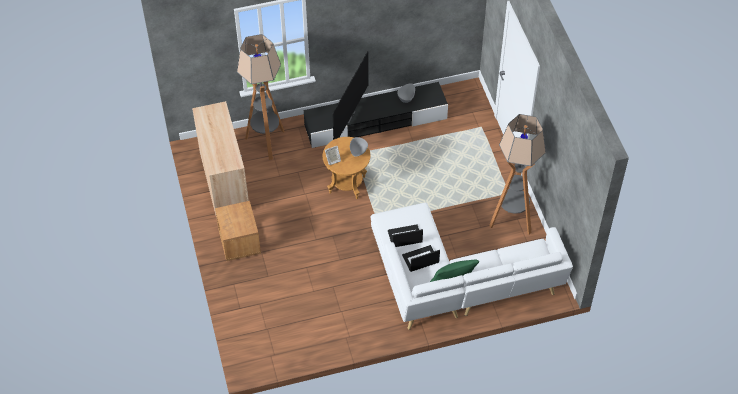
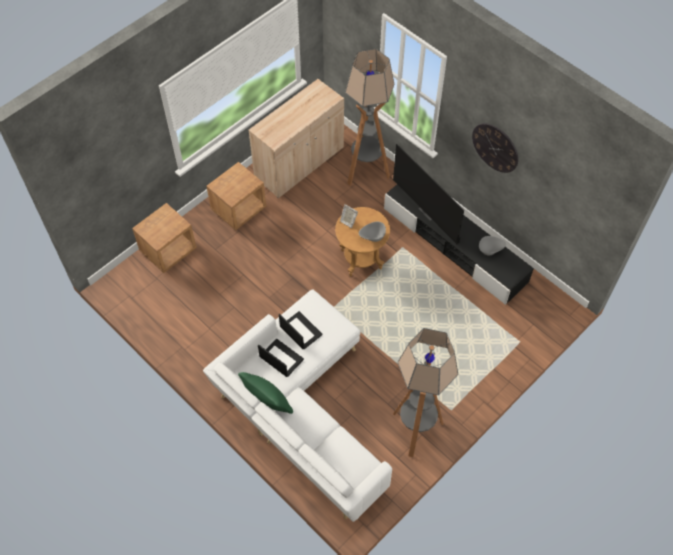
camera: 60 degrees right, 5 degrees up
(245, 309) = (168, 250): none -> brown nightstand
(347, 115) = (429, 211): television -> television turned 60 degrees clockwise
(368, 26) = (495, 147): none -> wall clock

